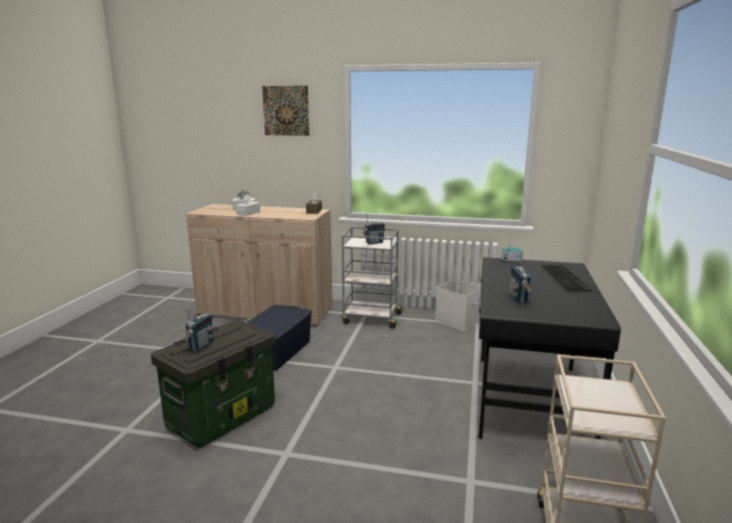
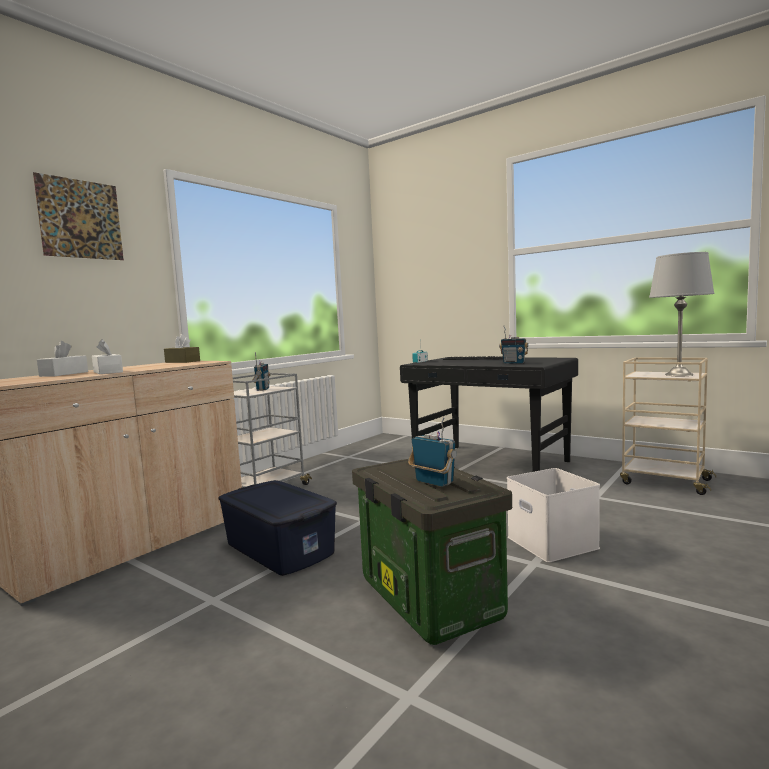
camera: 65 degrees left, 10 degrees down
(459, 321) = (331, 460): white storage box -> white storage box (554, 543)
(603, 413) = (678, 375): none -> grey table lamp

